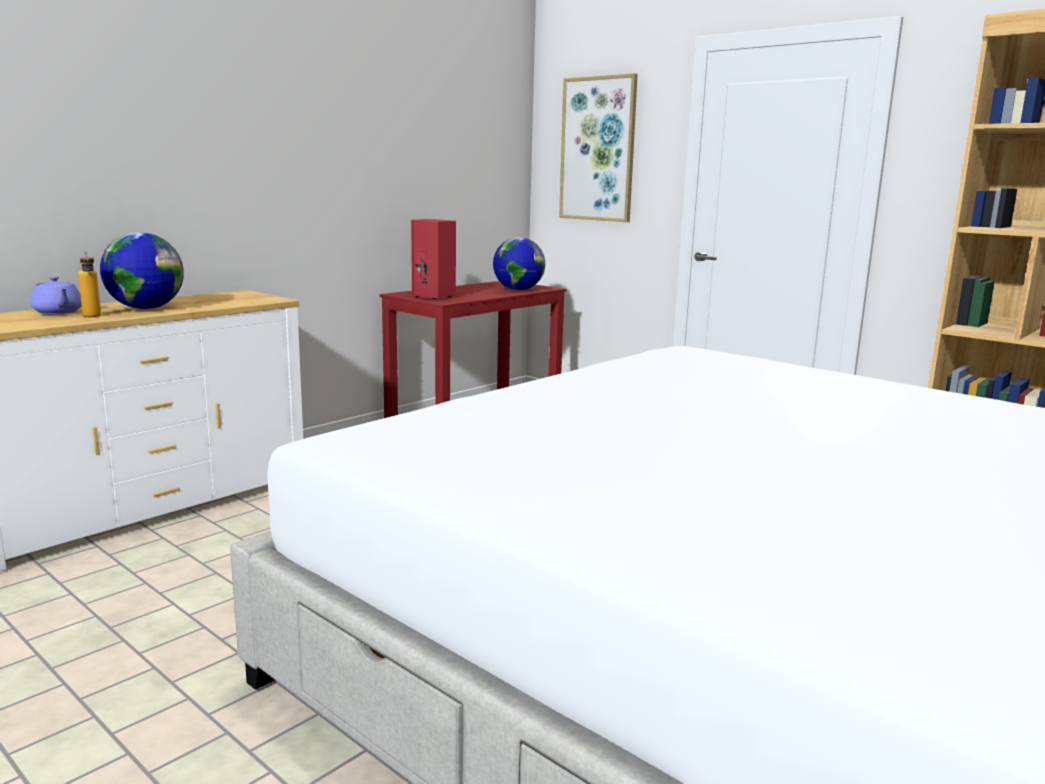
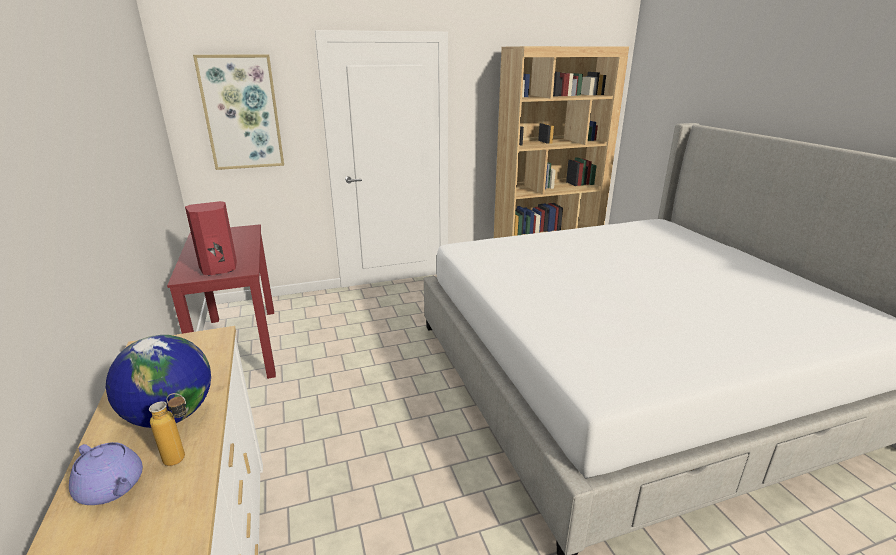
camera: 60 degrees left, 10 degrees up
(58, 312) = (112, 488): purple teapot -> purple teapot turned 45 degrees clockwise
(518, 290) = (241, 237): globe -> none

